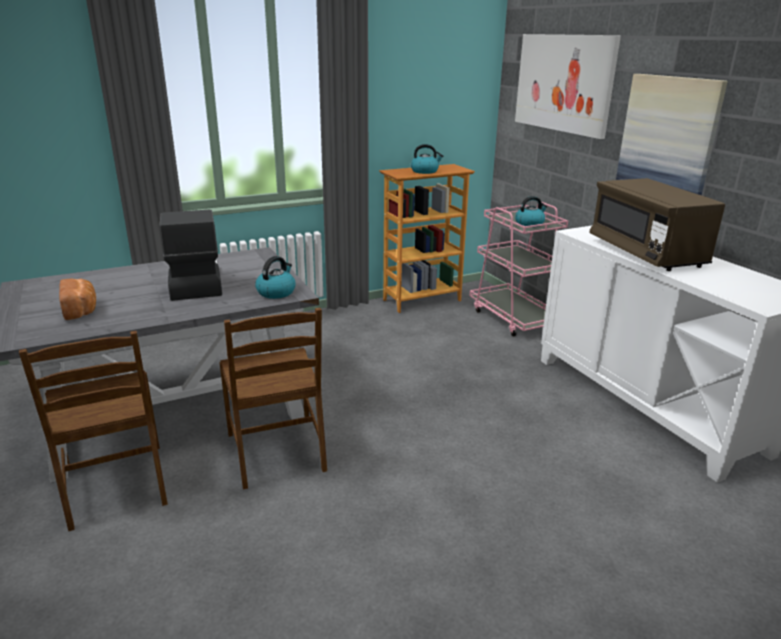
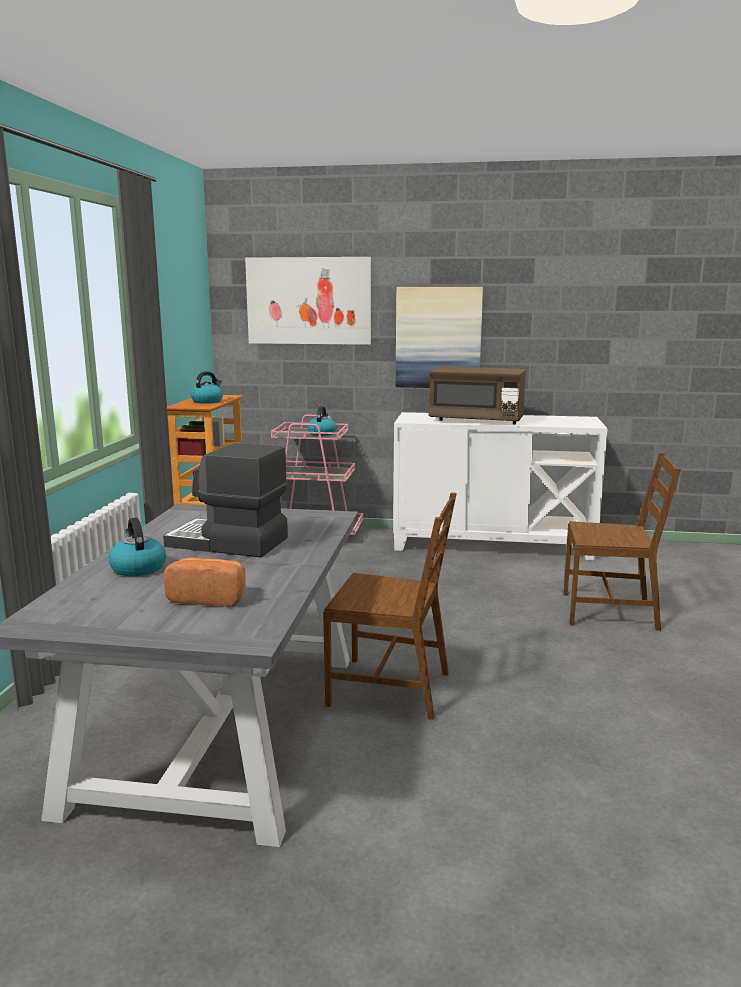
camera: 55 degrees left, 10 degrees down
(117, 485) = (344, 795): brown chair -> brown chair (610, 611)
(276, 292) = (317, 520): kettle -> kettle (138, 568)

